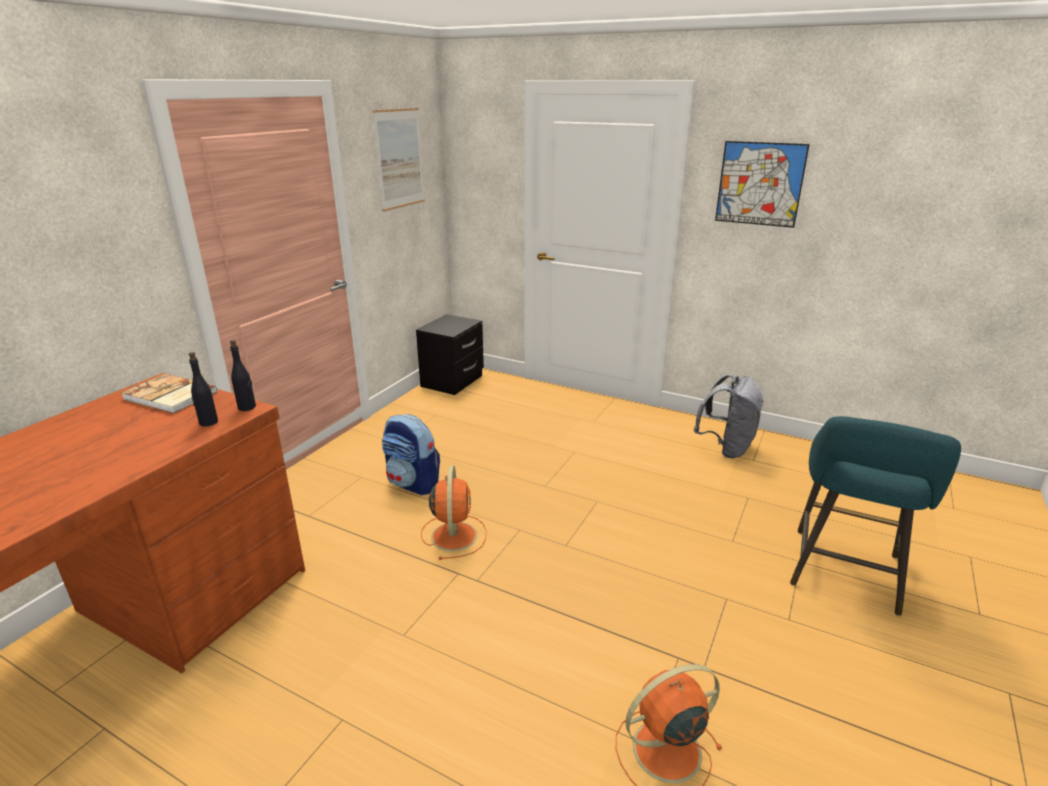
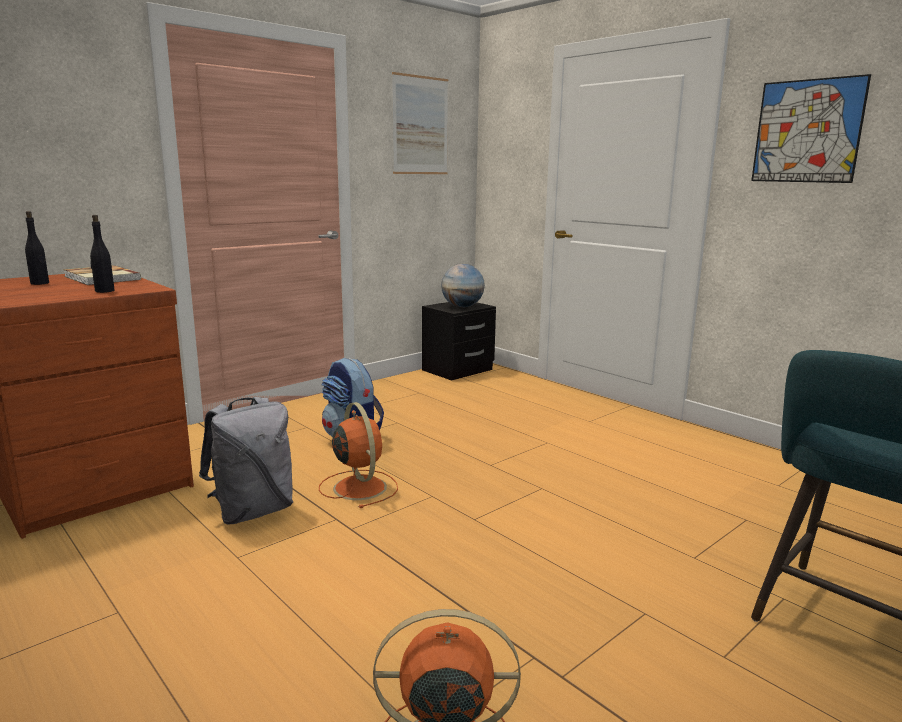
camera: 20 degrees right, 10 degrees down
(247, 407) = (149, 288): black bottle -> black bottle (40, 283)
(454, 325) = (462, 307): none -> globe
(454, 534) = (359, 487): orange fan -> orange fan turned 45 degrees counterclockwise
(726, 448) = (747, 468): grey backpack -> grey backpack (253, 511)

